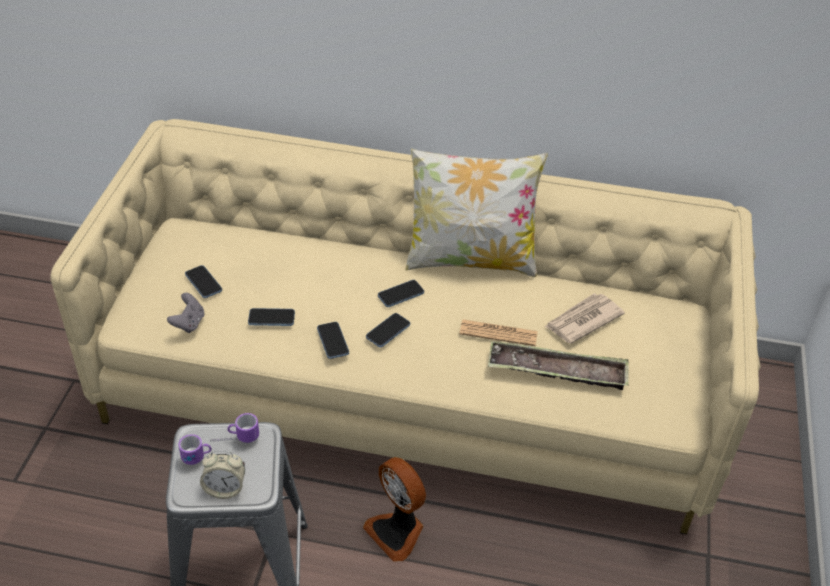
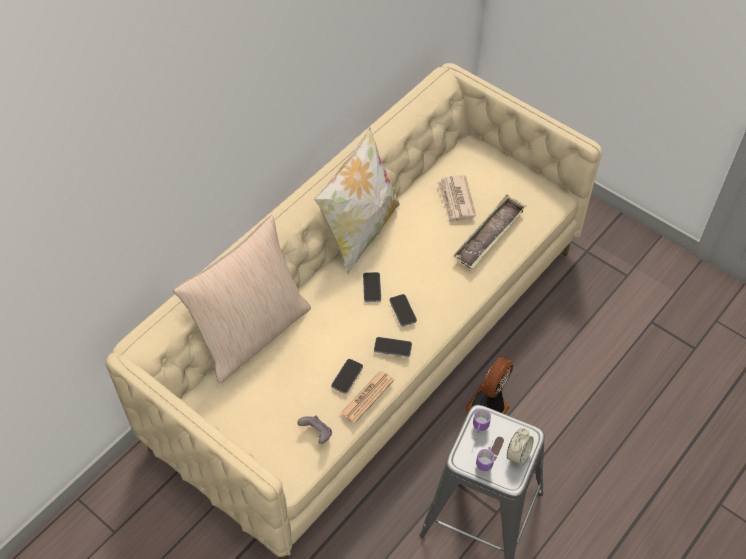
camera: 60 degrees left, 10 degrees up
(203, 283) = (280, 408): phone -> none
(283, 230) = (252, 333): none -> beige pillow
(397, 531) = (489, 404): fan -> fan turned 135 degrees clockwise
(498, 333) = (441, 250): newspaper -> newspaper (367, 397)

